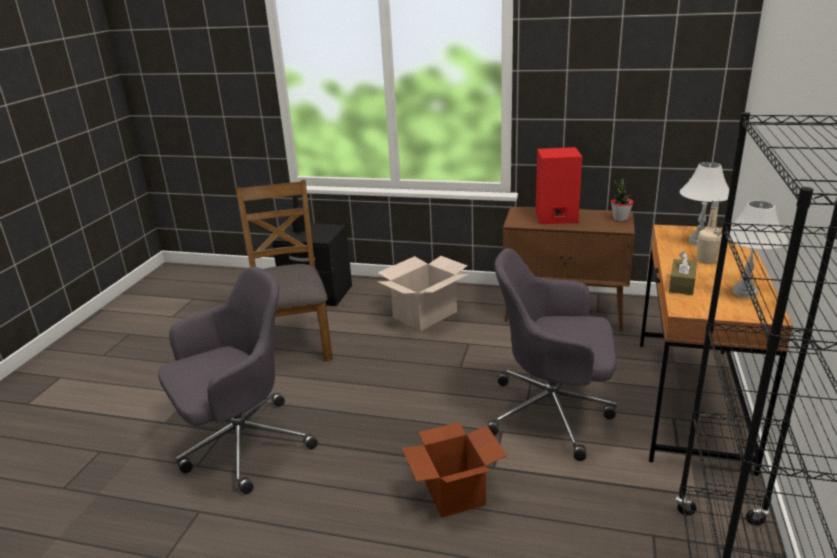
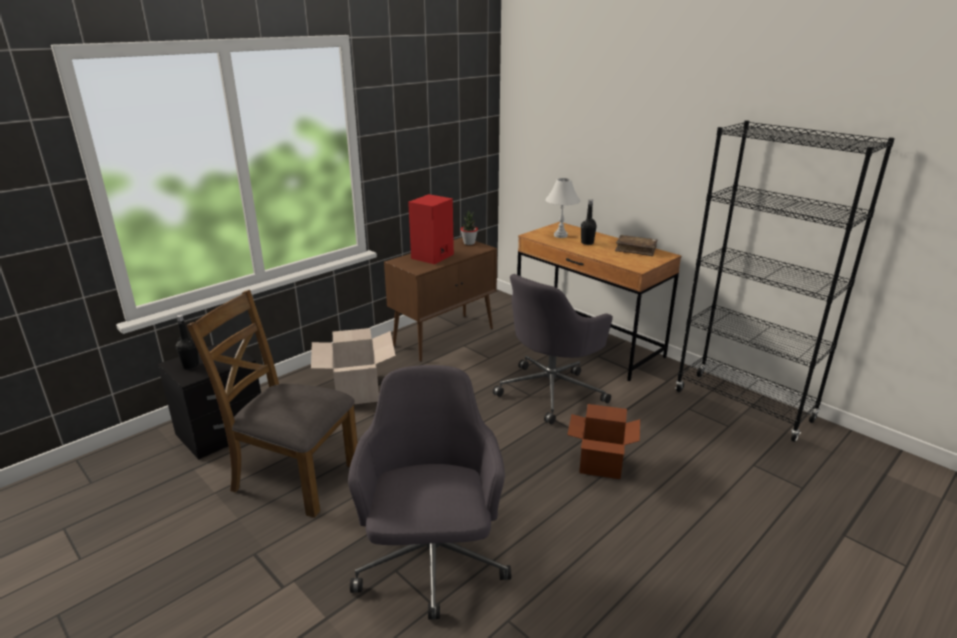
camera: 60 degrees left, 0 degrees up
(681, 284) = (609, 258): brown tissue box -> none
(706, 260) = (587, 243): beige bottle -> black bottle
(744, 292) = (635, 250): white table lamp -> brown book

